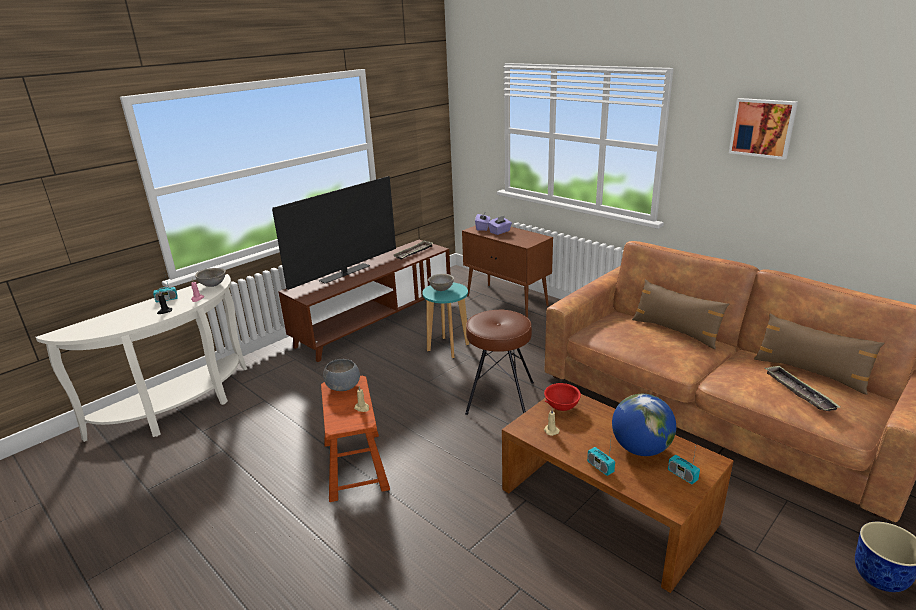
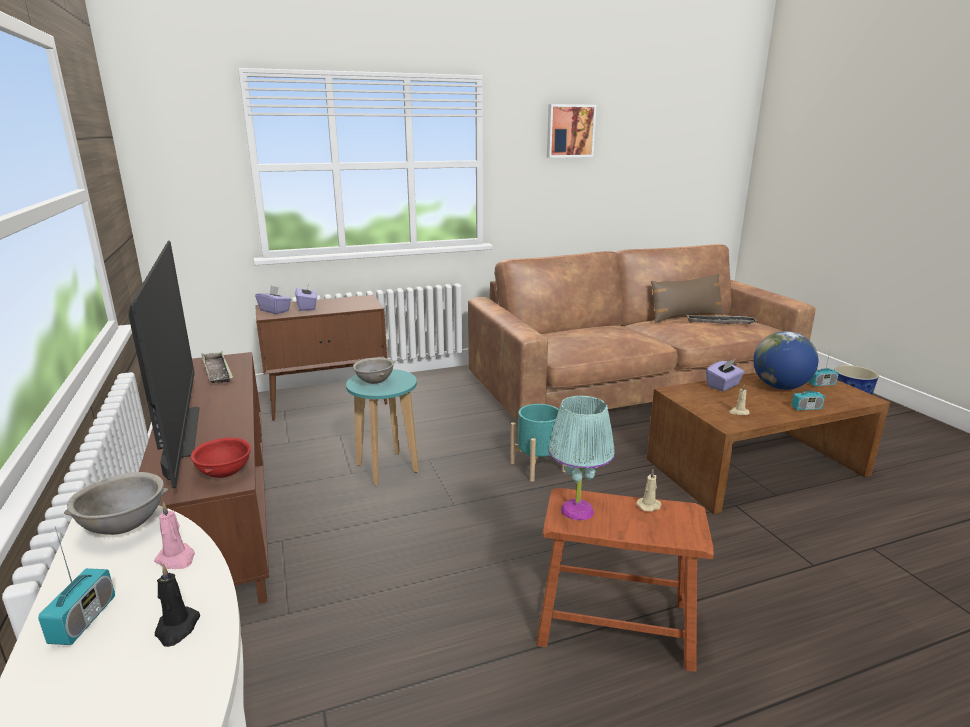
camera: 65 degrees left, 5 degrees down
(344, 387) = (577, 510): grey bowl -> turquoise table lamp
(499, 397) = (538, 467): brown stool -> turquoise planter
(562, 408) = (698, 398): red bowl -> red bowl (225, 474)
(606, 417) = (723, 385): none -> purple tissue box
(675, 331) = (586, 329): brown pillow -> none

